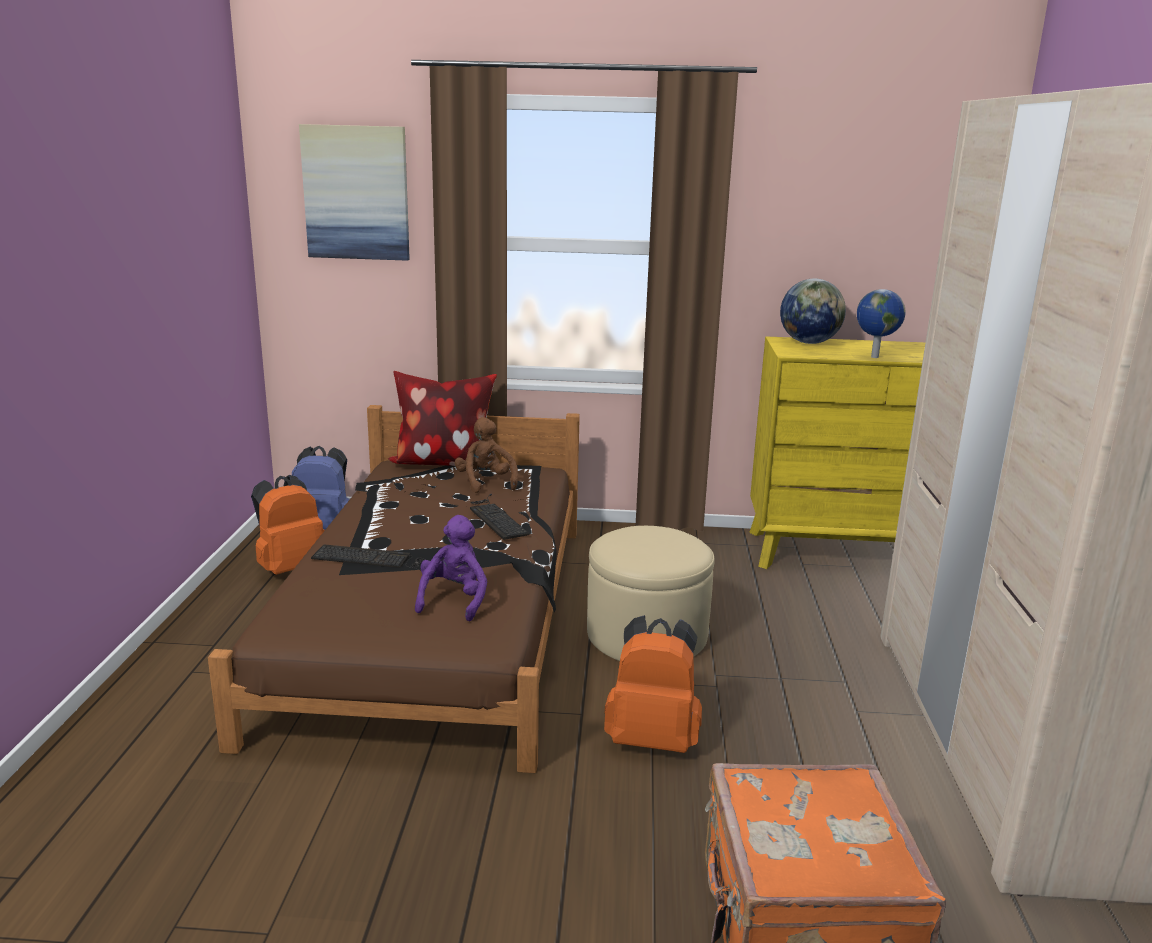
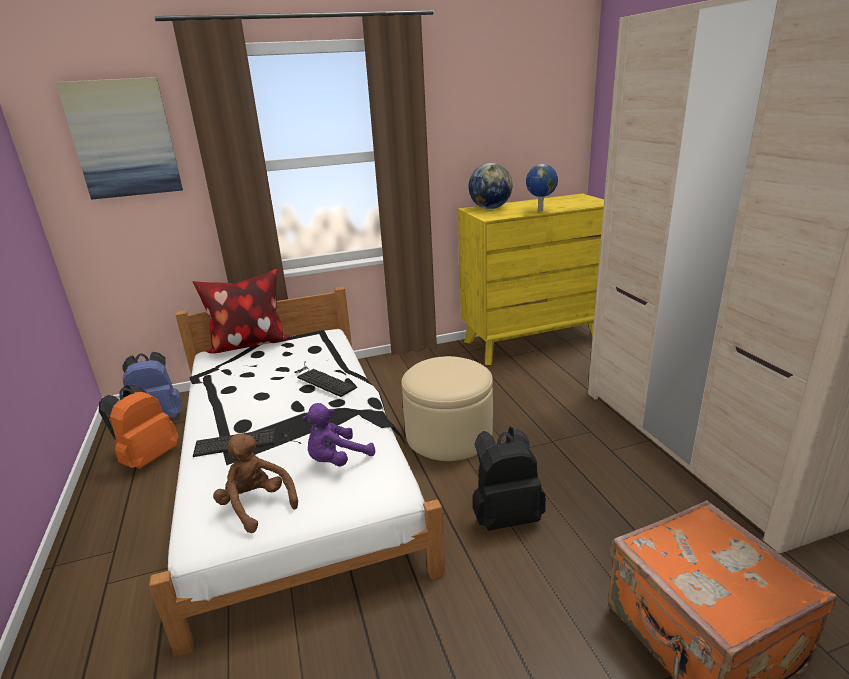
camera: 20 degrees left, 5 degrees up
(437, 619) = (293, 468): brown bed -> white bed
(454, 600) = (337, 460): purple plush toy -> purple plush toy turned 120 degrees counterclockwise
(485, 483) = (293, 353): brown plush toy -> brown plush toy (256, 505)
(652, 739) = (505, 516): orange backpack -> black backpack

